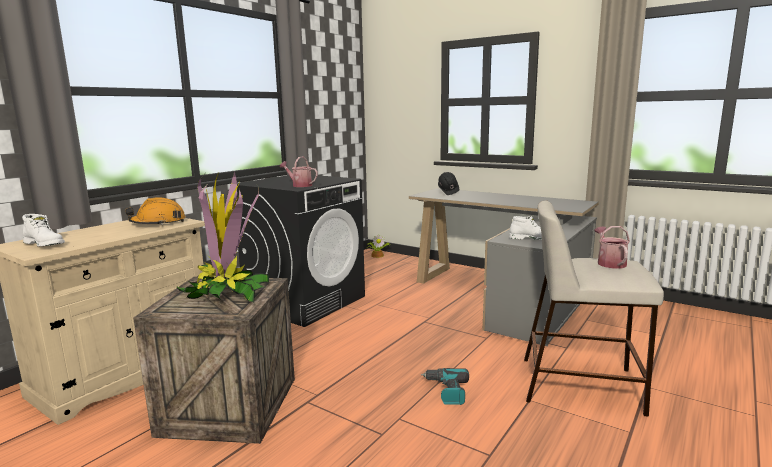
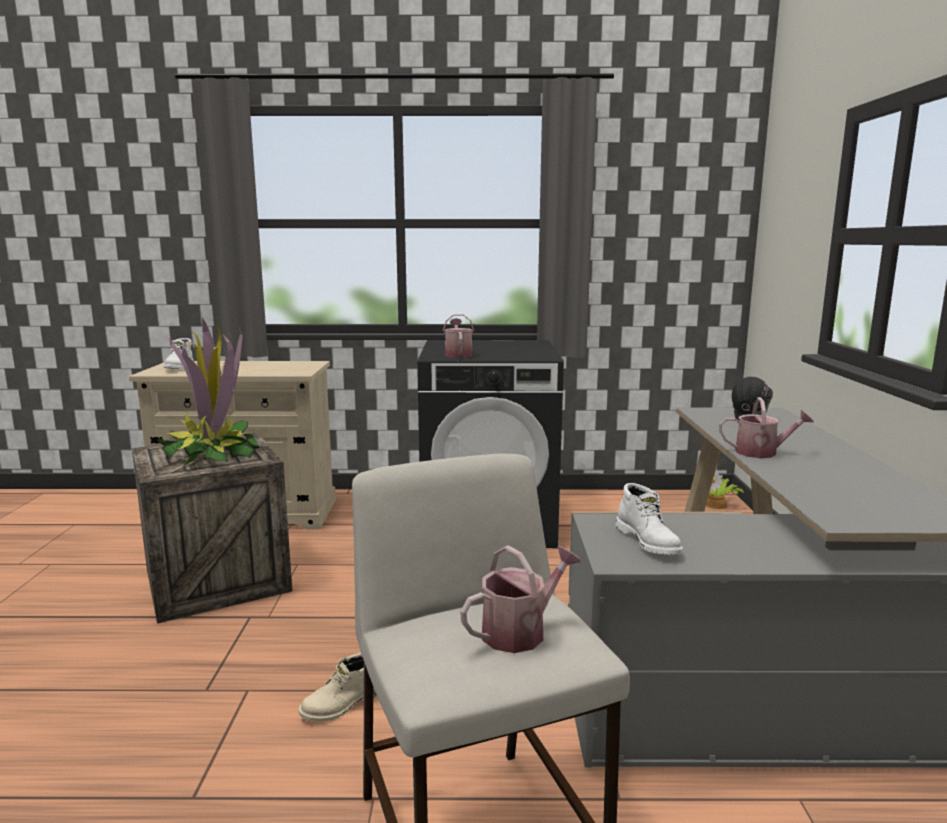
camera: 55 degrees right, 0 degrees up
(158, 223) = (285, 369): orange hard hat -> none
(446, 391) = (341, 705): power drill -> beige boot
(492, 201) = (762, 452): none -> watering can

